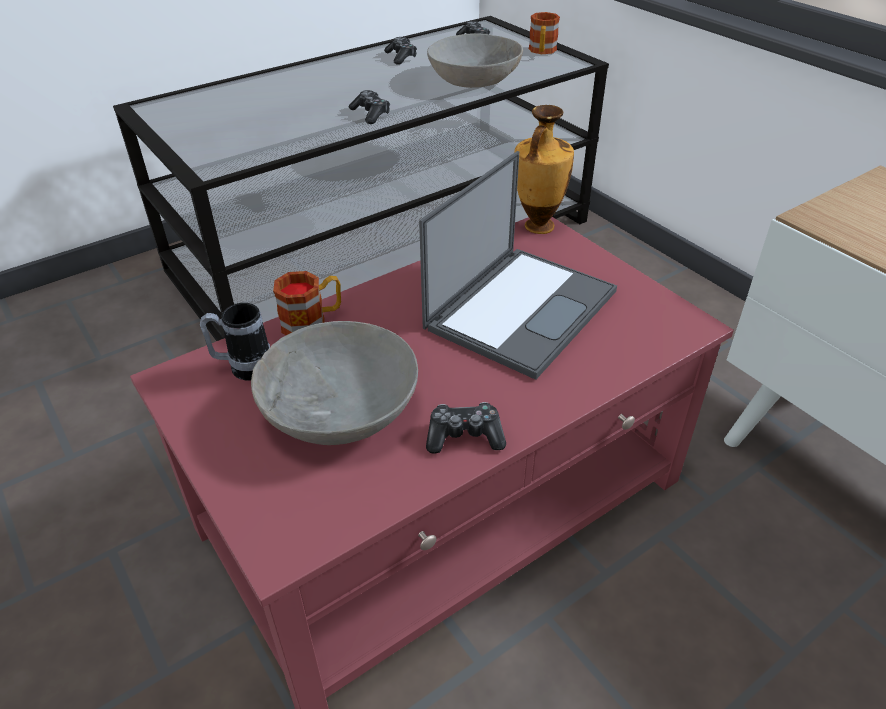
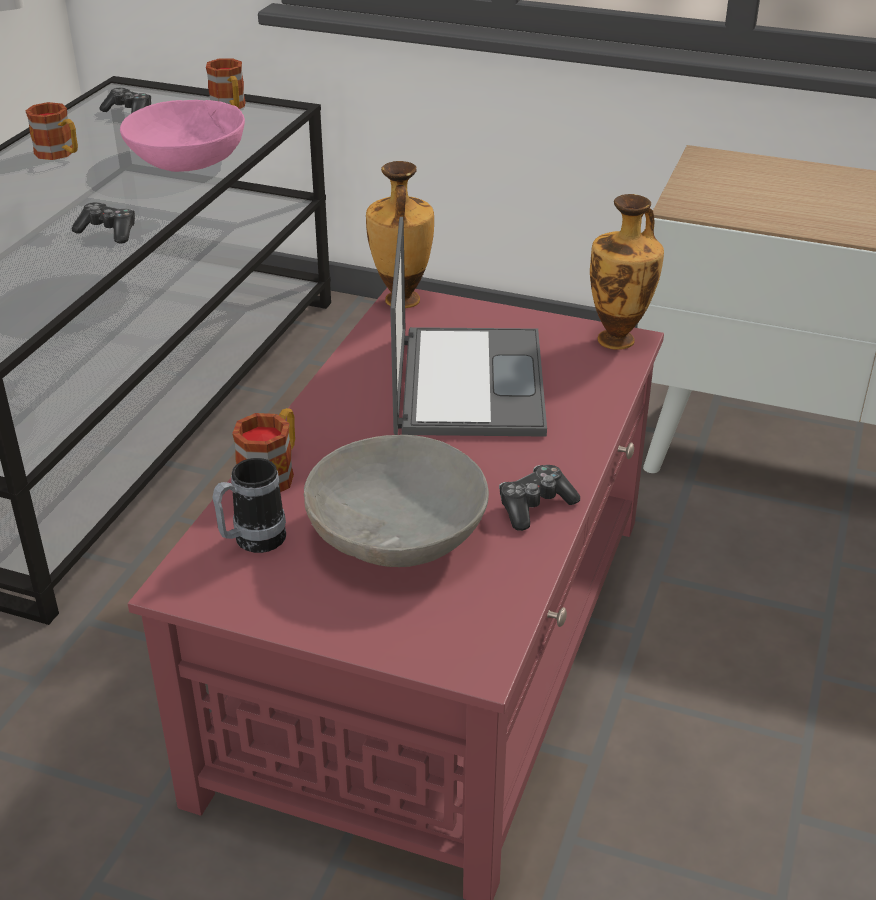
camera: 35 degrees left, 5 degrees down
(401, 57) = (60, 154): game controller -> mug
(474, 79) = (187, 159): grey bowl -> pink bowl
(684, 320) = (618, 339): none -> vase

